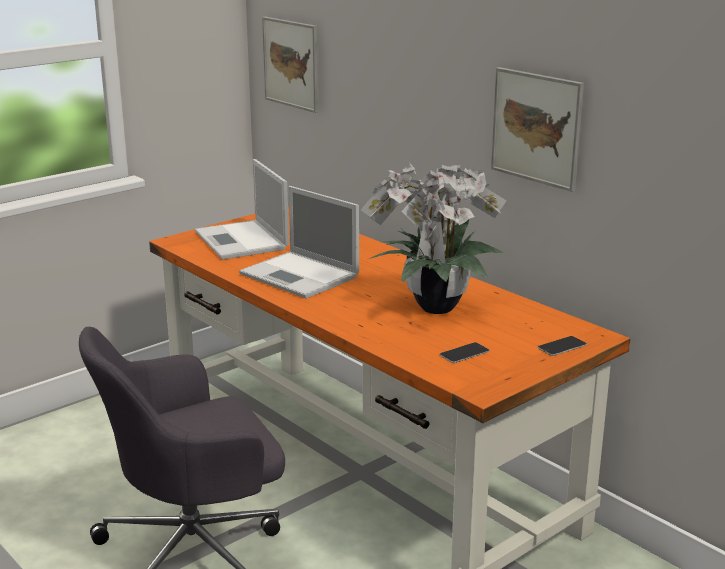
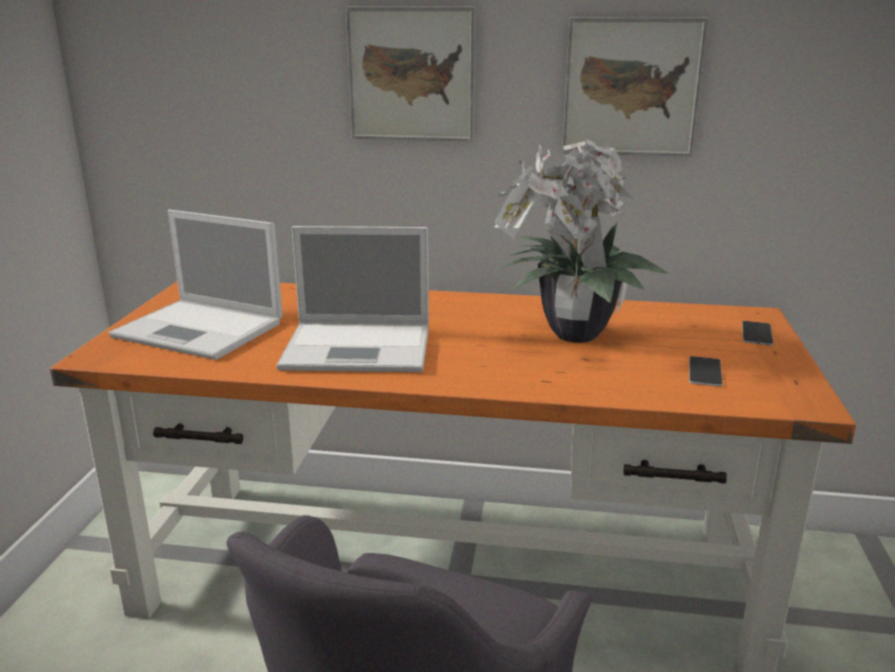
camera: 40 degrees left, 0 degrees up
(291, 63) = (167, 70): picture -> picture (411, 74)

